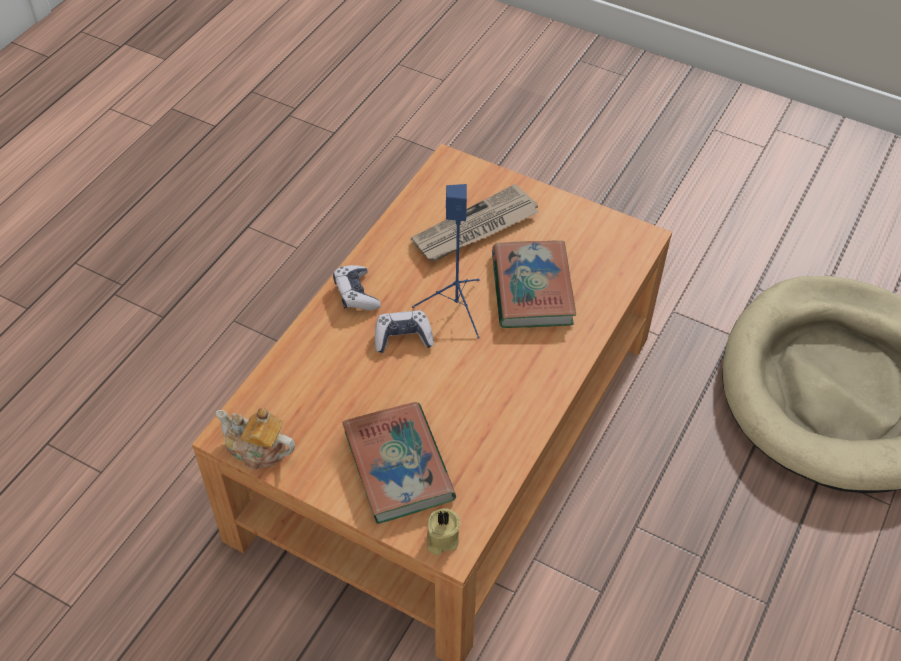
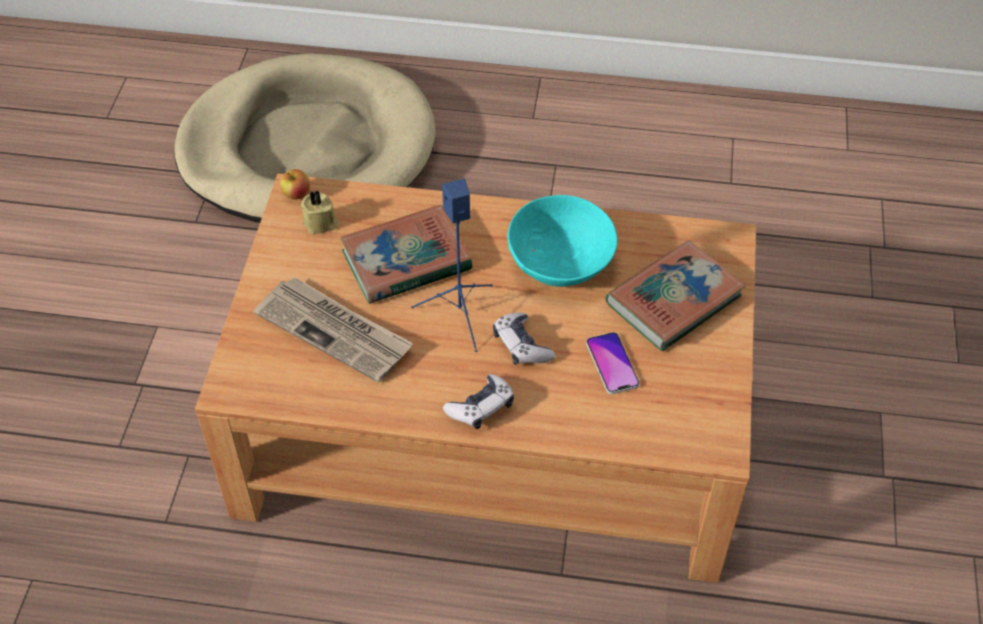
camera: 110 degrees left, 0 degrees up
(257, 450) = (722, 417): teapot -> none
(352, 392) = (612, 364): none -> phone
(441, 539) = (726, 248): beige candle -> beige candle (321, 223)
(482, 395) = (561, 263): none -> turquoise bowl
(639, 238) = (296, 194): none -> apple

